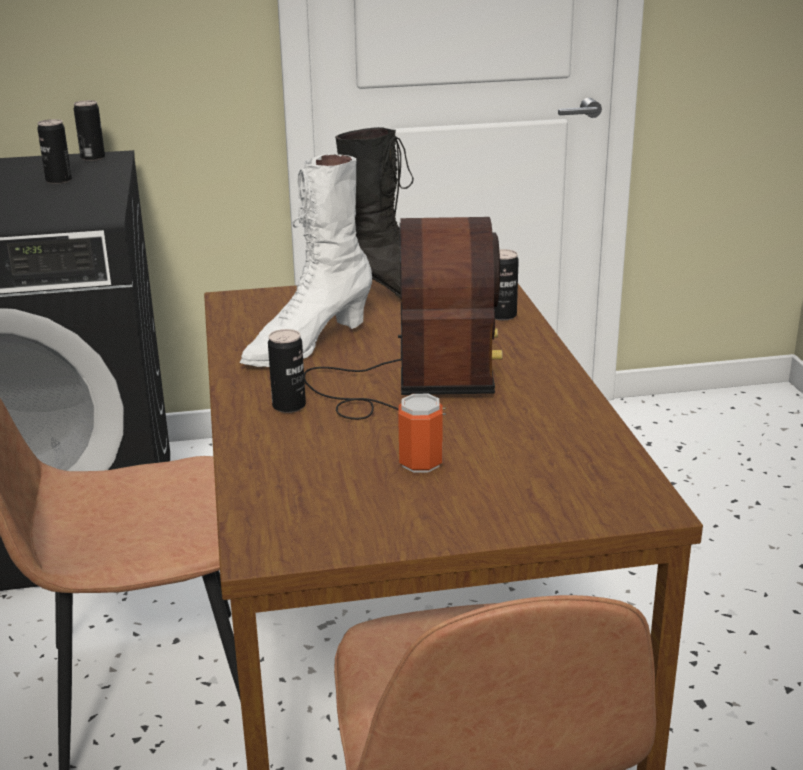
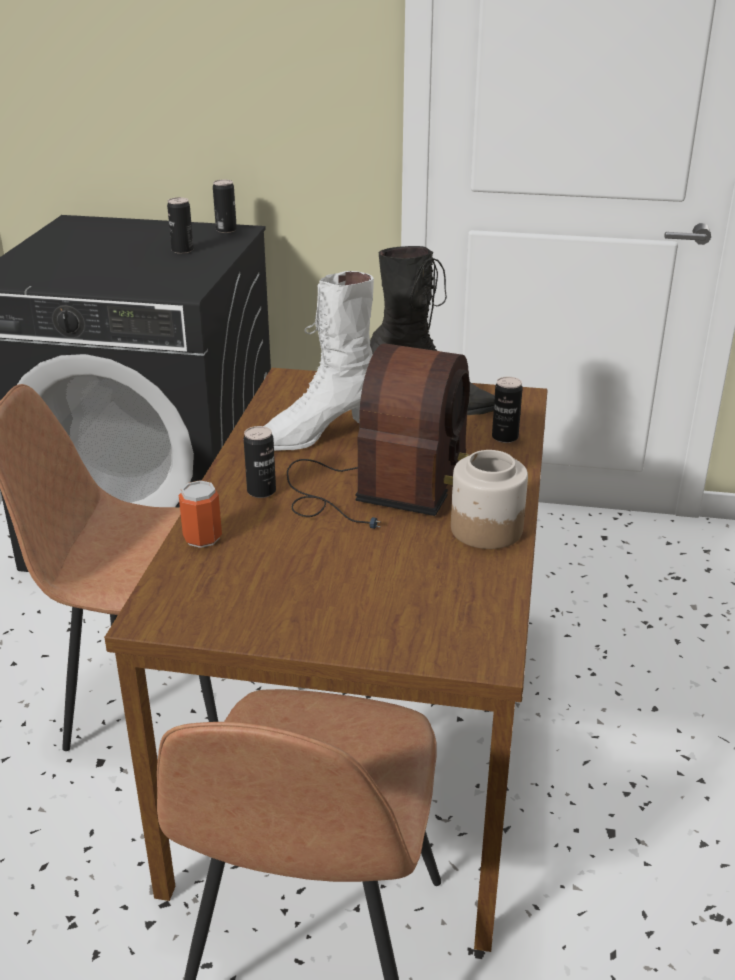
camera: 20 degrees right, 5 degrees up
(420, 462) = (327, 568): can -> can (202, 538)
(551, 396) = (485, 529): none -> jar

